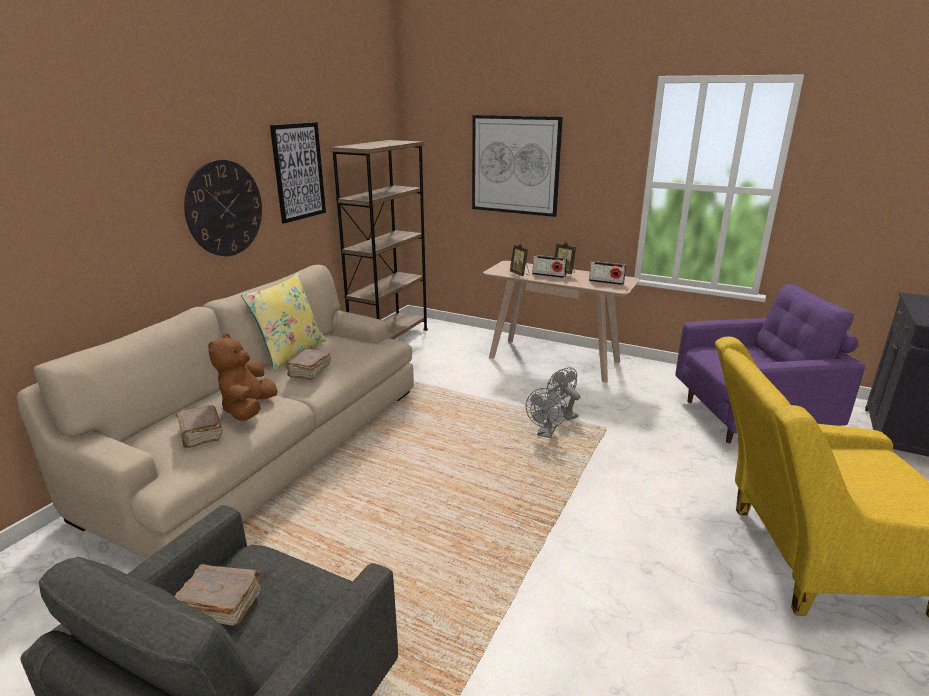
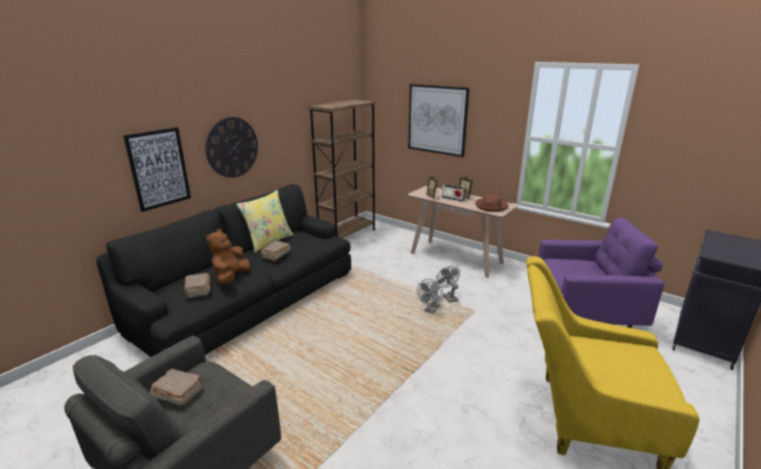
camera: 10 degrees right, 0 degrees up
(269, 446) = (249, 301): beige sofa -> black sofa
(298, 172) = (285, 122): picture -> picture (159, 168)
(606, 282) = (491, 206): radio -> brown hat

